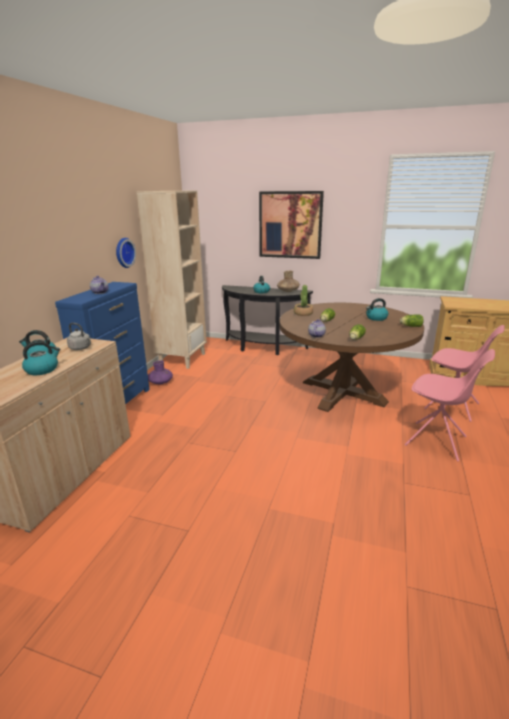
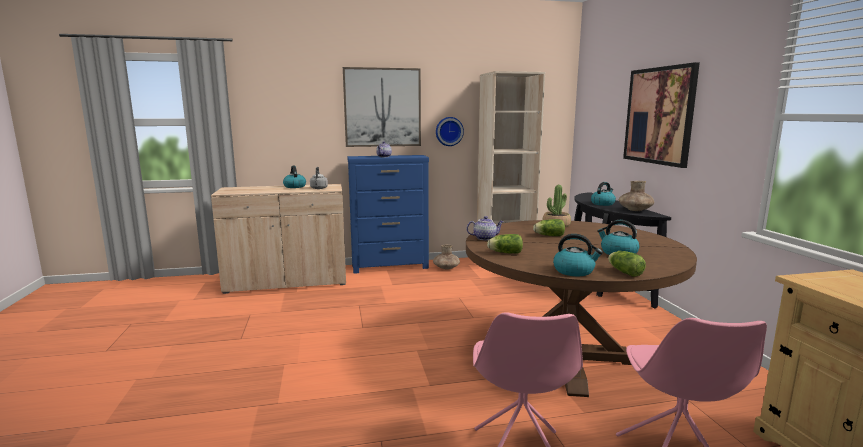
camera: 60 degrees right, 10 degrees down
(42, 369) = (273, 190): kettle -> kettle (574, 271)
(72, 236) = (382, 107): none -> picture
(160, 382) = (446, 268): purple vase -> brown vase

